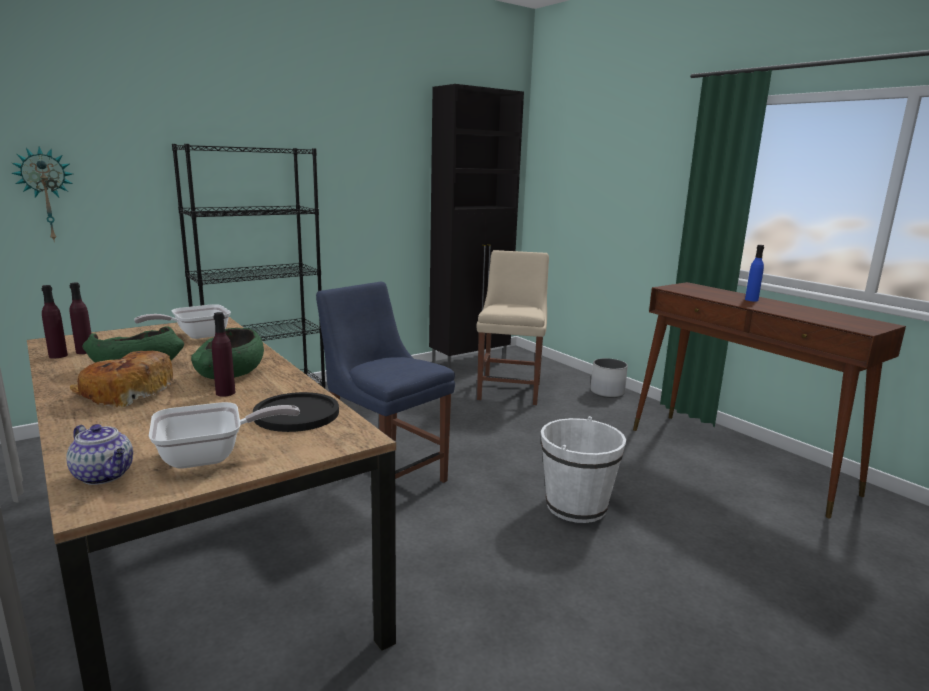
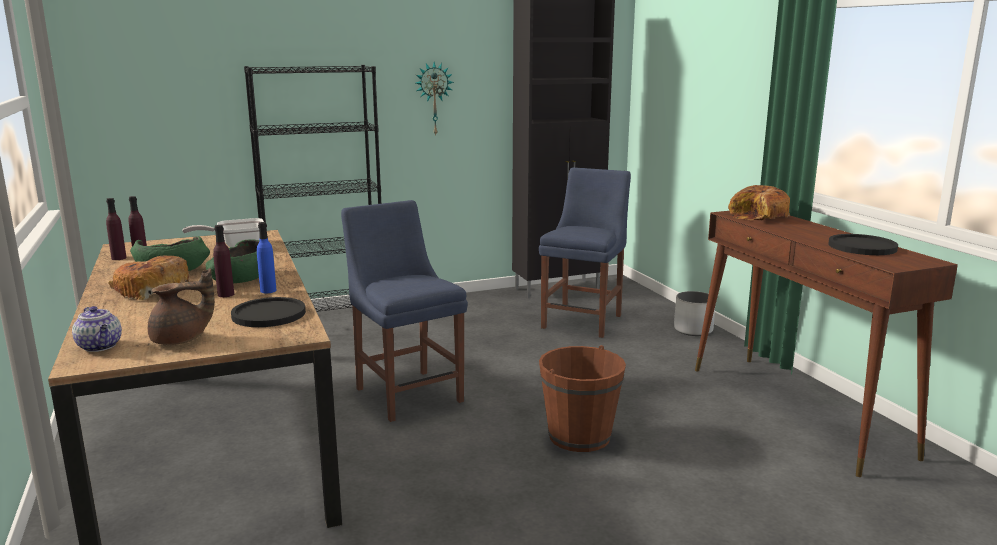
camera: 15 degrees right, 0 degrees up
(46, 194) = (136, 116): wall clock -> wall clock (433, 99)
(211, 456) = (181, 340): frying pan -> brown teapot
(510, 390) = (584, 320): beige chair -> blue chair
(576, 506) = (579, 436): white bucket -> brown bucket
(696, 289) = (759, 216): none -> bread
(751, 300) = (809, 229): blue bottle -> blue bottle (268, 291)
(814, 313) = (862, 246): none -> black plate

